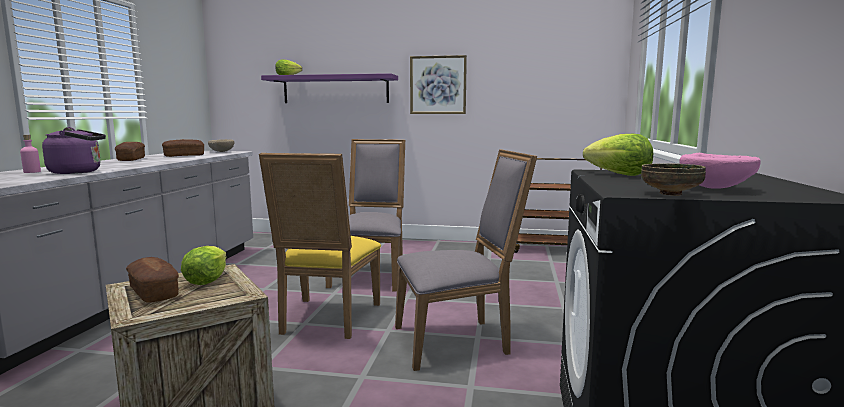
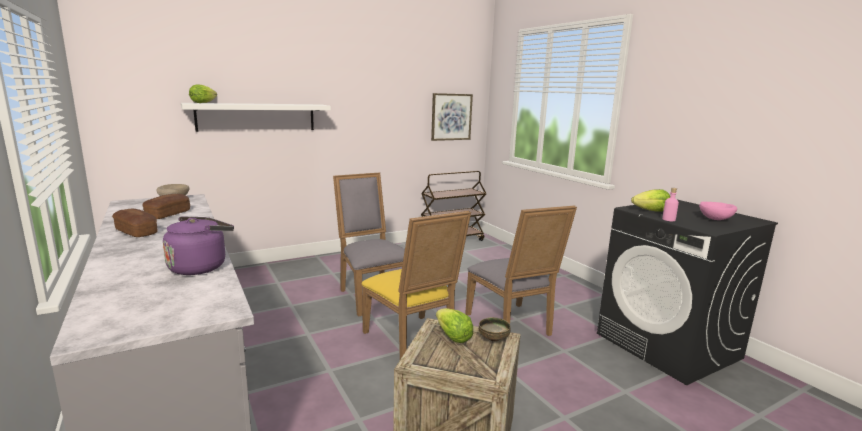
camera: 40 degrees left, 5 degrees up
(32, 172) = (135, 279): pink bottle -> pink bottle (668, 219)
(154, 292) = (449, 359): bread -> none
(335, 89) = (257, 117): purple shelf -> white shelf
(438, 85) = (358, 113): picture -> picture (451, 117)
(457, 341) = (512, 326): grey chair -> grey chair turned 120 degrees clockwise
(671, 194) = (723, 228): bowl -> bowl (494, 339)

